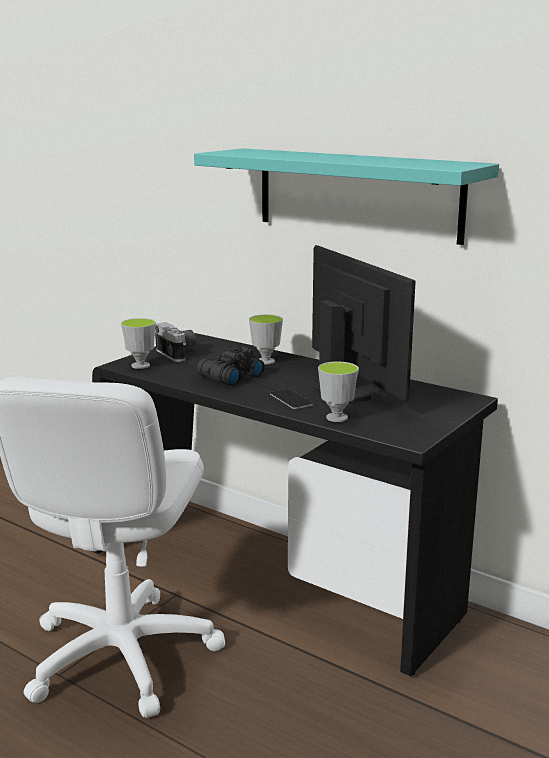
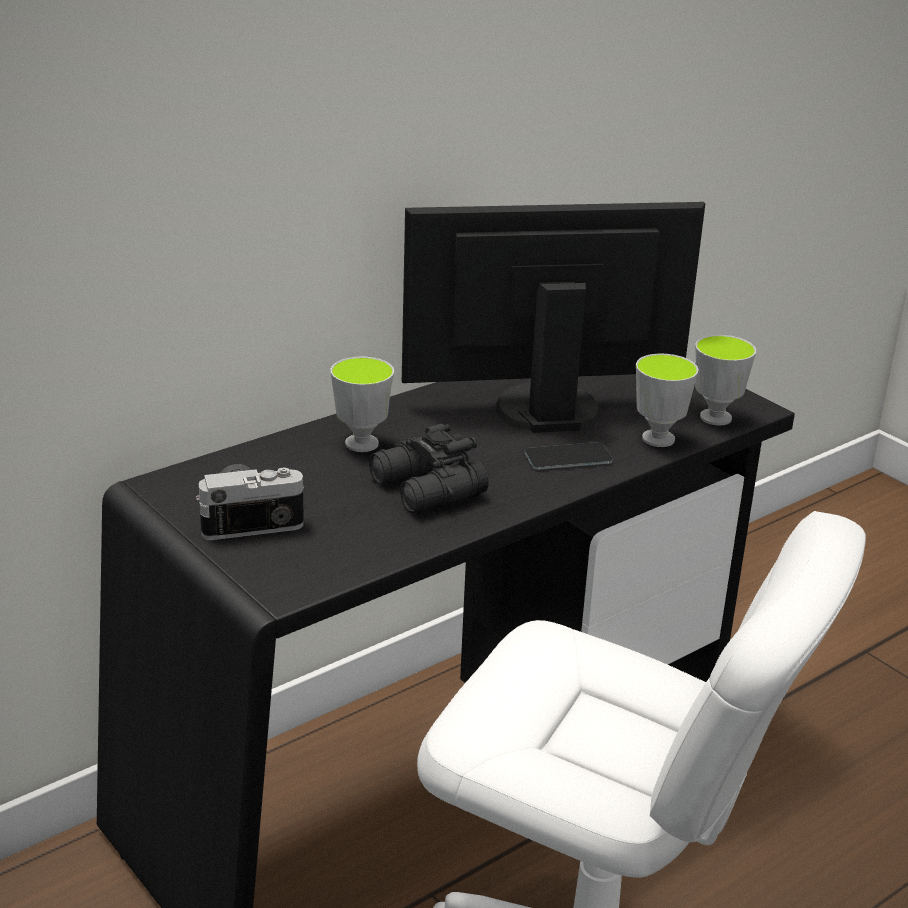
camera: 75 degrees left, 10 degrees up
(140, 365) = (302, 569): cup -> cup (715, 418)
(357, 194) = (421, 100): turquoise shelf -> none

